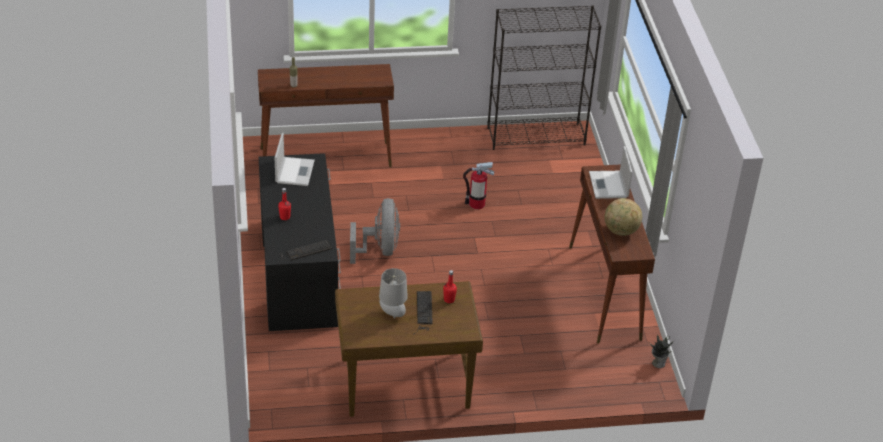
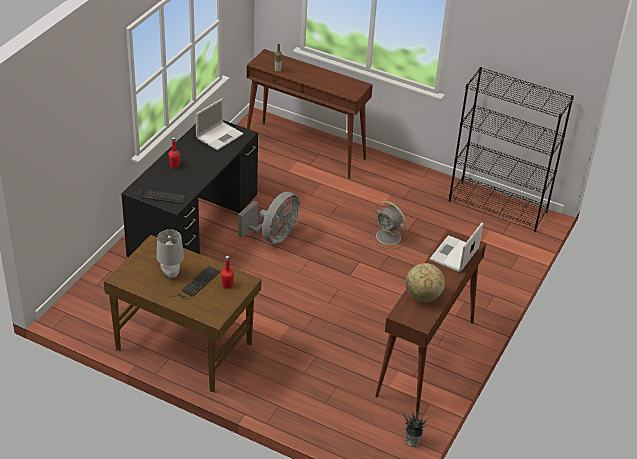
camera: 35 degrees right, 0 degrees up
(476, 204) = (389, 237): fire extinguisher -> grey fan

